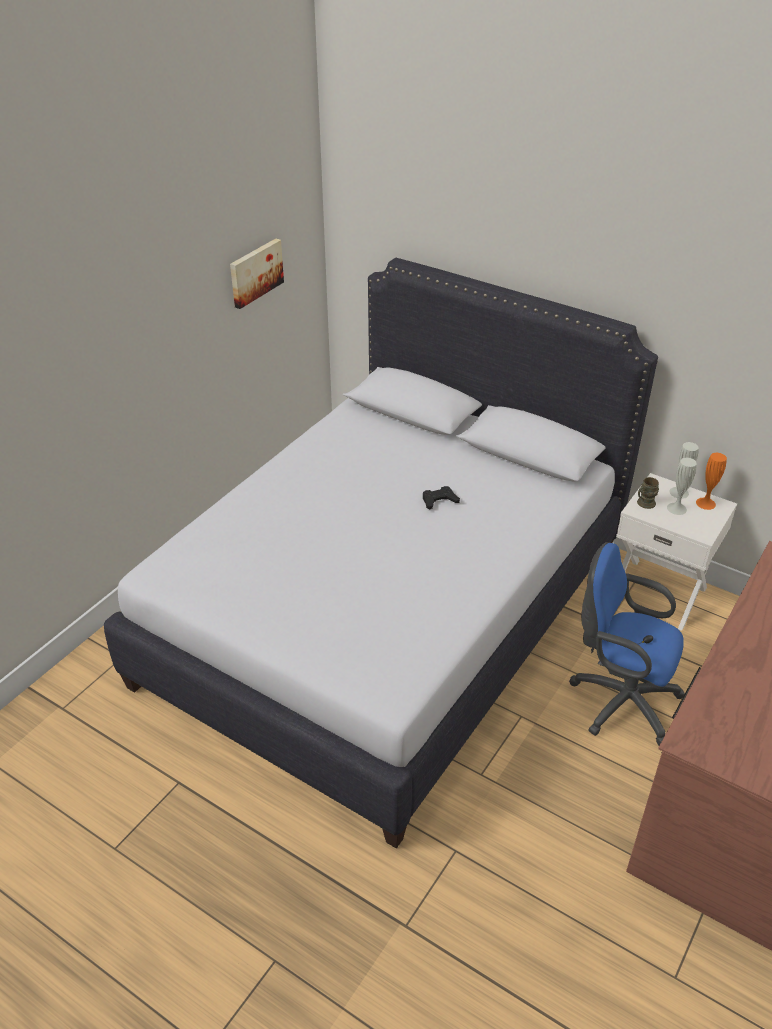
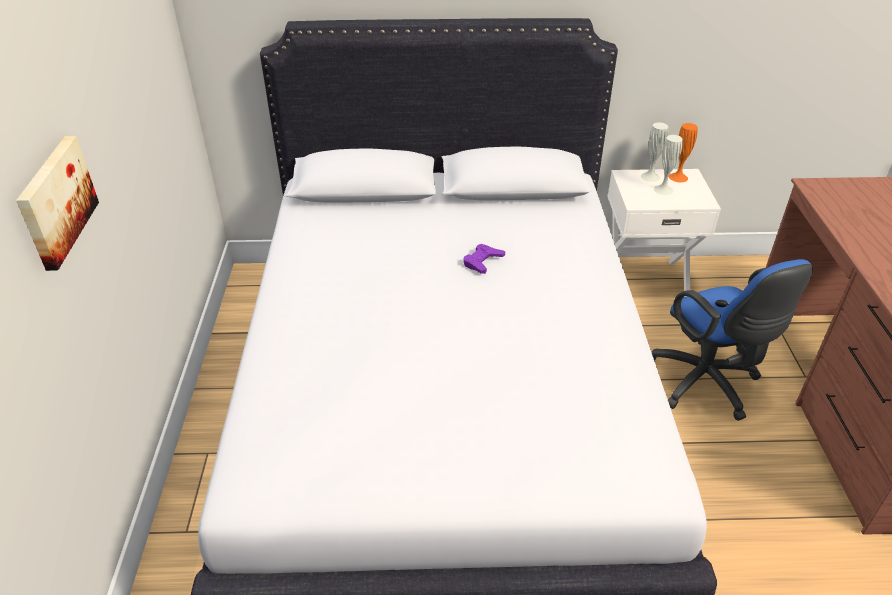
camera: 35 degrees left, 0 degrees up
(255, 272) = (140, 72): picture -> picture (55, 201)
(439, 500) = (482, 262): black game controller -> purple game controller
(619, 700) = (706, 385): blue office chair -> blue office chair turned 105 degrees counterclockwise
(643, 504) = (636, 196): brown mug -> none

